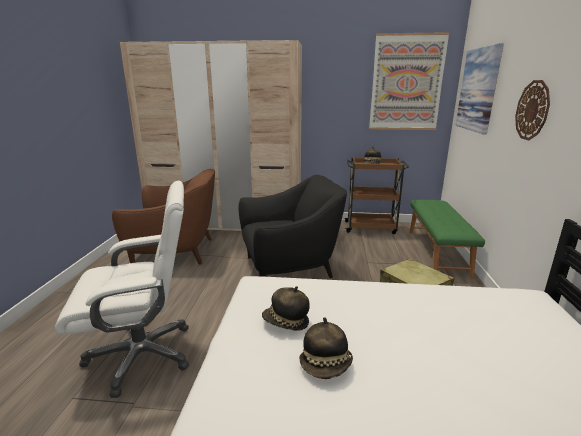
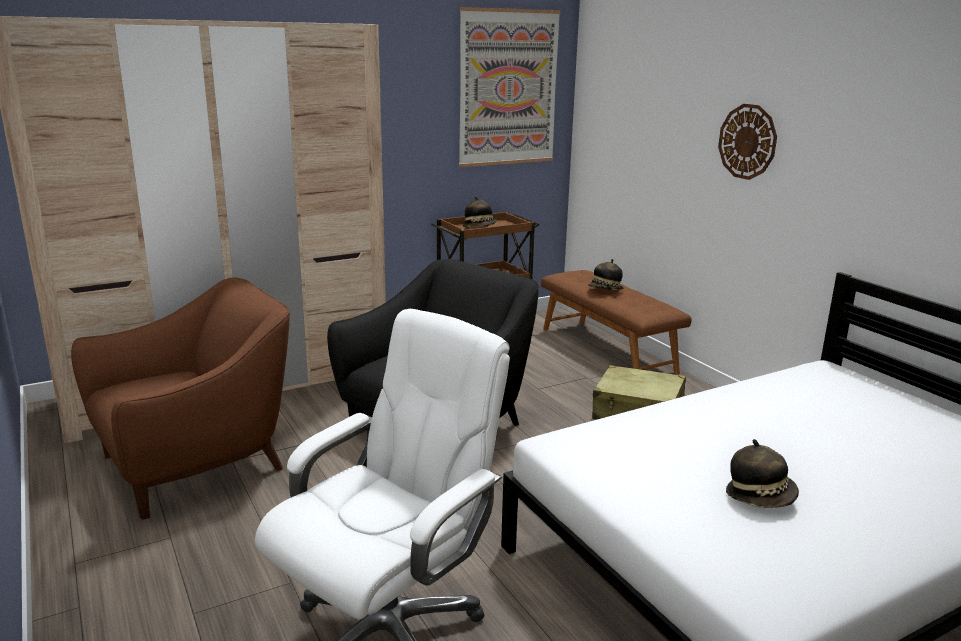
camera: 35 degrees left, 0 degrees up
(286, 322) = (662, 474): hat -> hat (605, 290)
(438, 252) = (607, 350): green bench -> brown bench
(478, 90) = (629, 103): picture -> none

